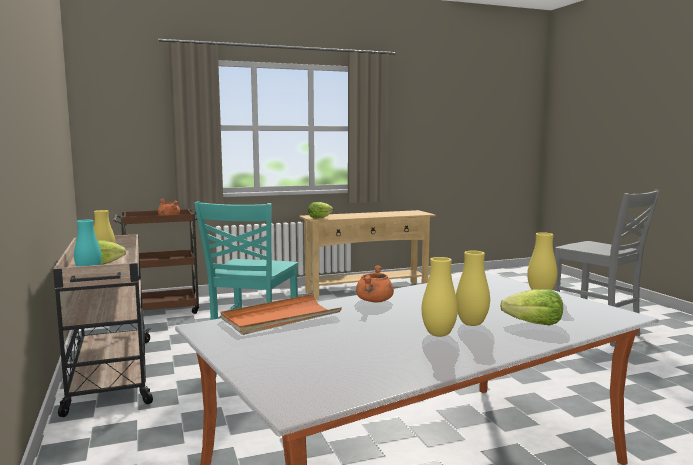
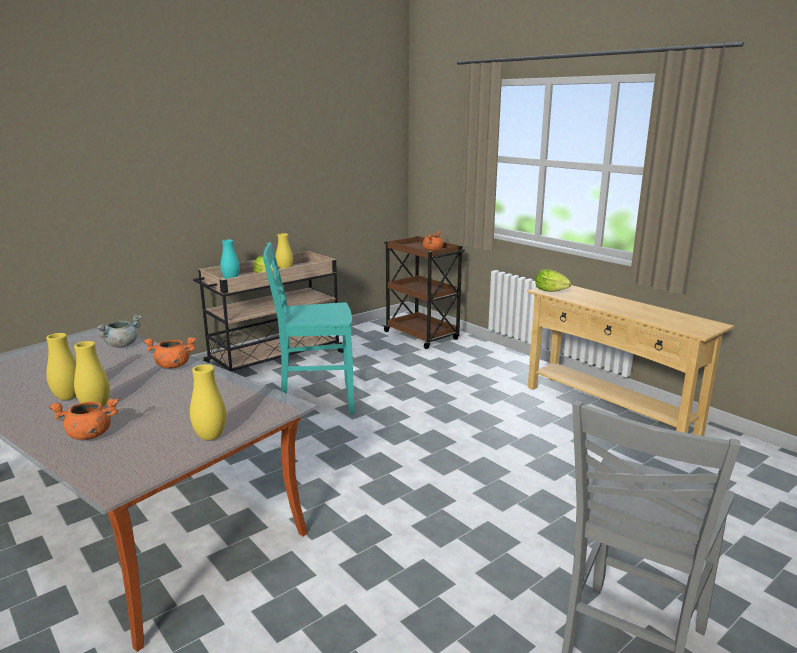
camera: 70 degrees right, 10 degrees up
(280, 318) = (122, 344): orange tray -> grey cooking pot
(534, 324) = (89, 435): lettuce -> orange cooking pot

